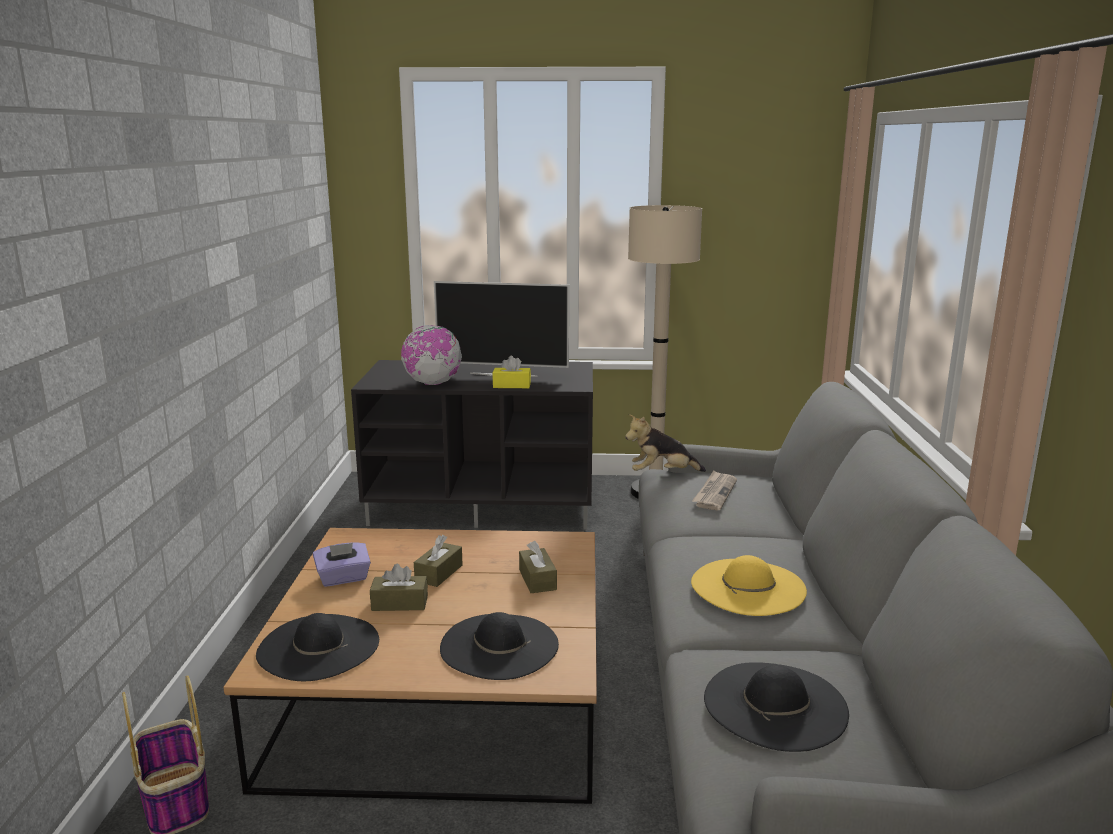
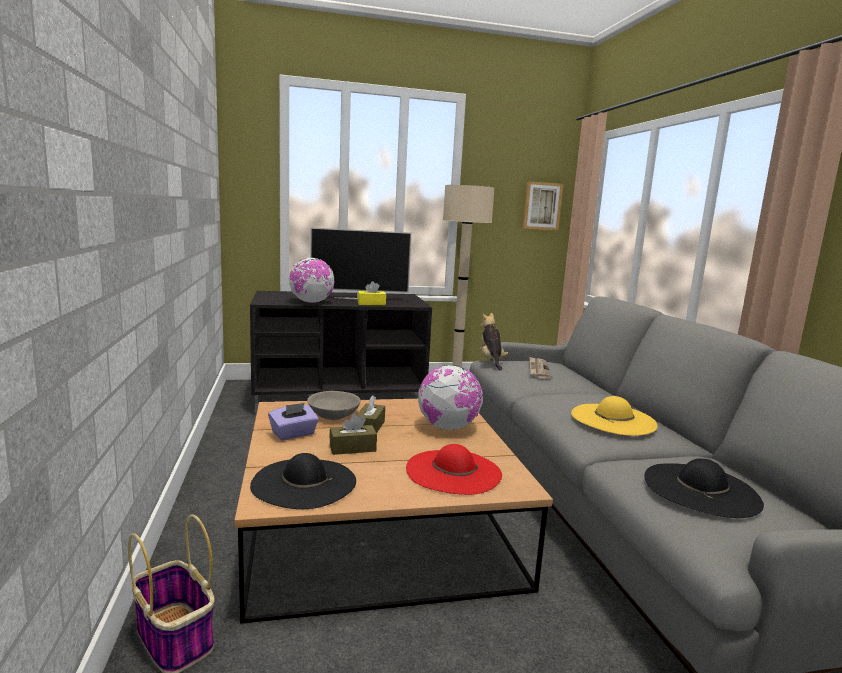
camera: 15 degrees left, 5 degrees down
(406, 551) = (333, 414): none -> grey bowl
(499, 646) = (453, 471): black hat -> red hat
(537, 580) = (448, 427): brown tissue box -> globe
(662, 474) = (491, 361): plush toy -> plush toy turned 105 degrees clockwise
(793, 224) = (542, 206): none -> picture

